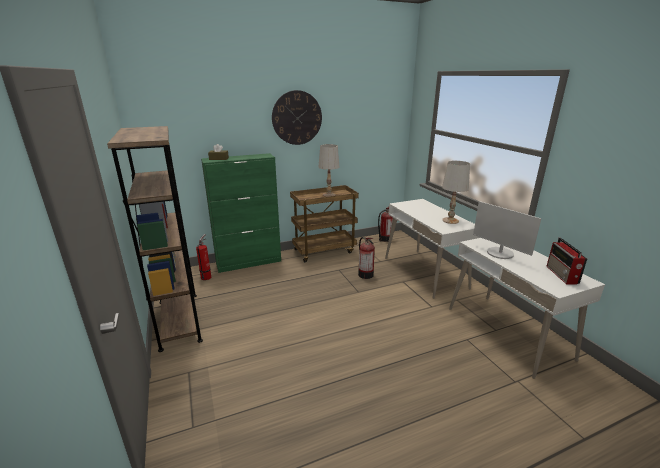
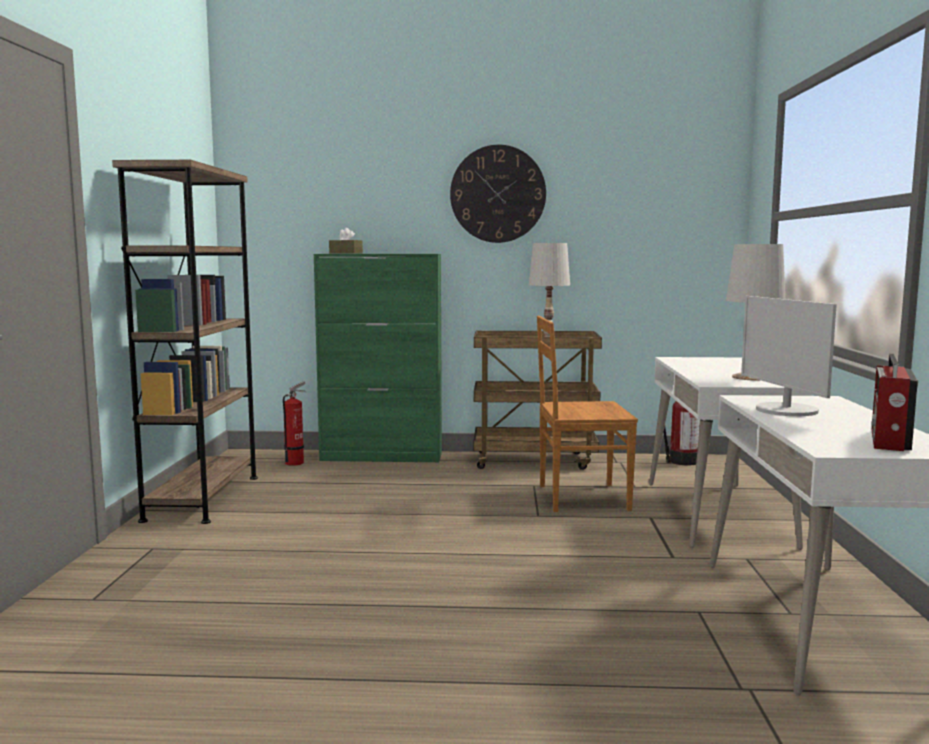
camera: 25 degrees right, 15 degrees down
(365, 274) = (580, 497): fire extinguisher -> brown chair

